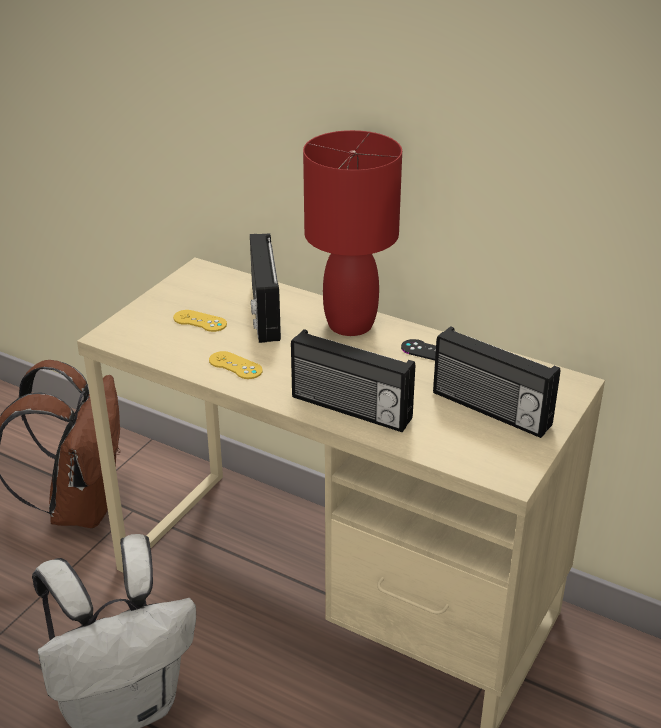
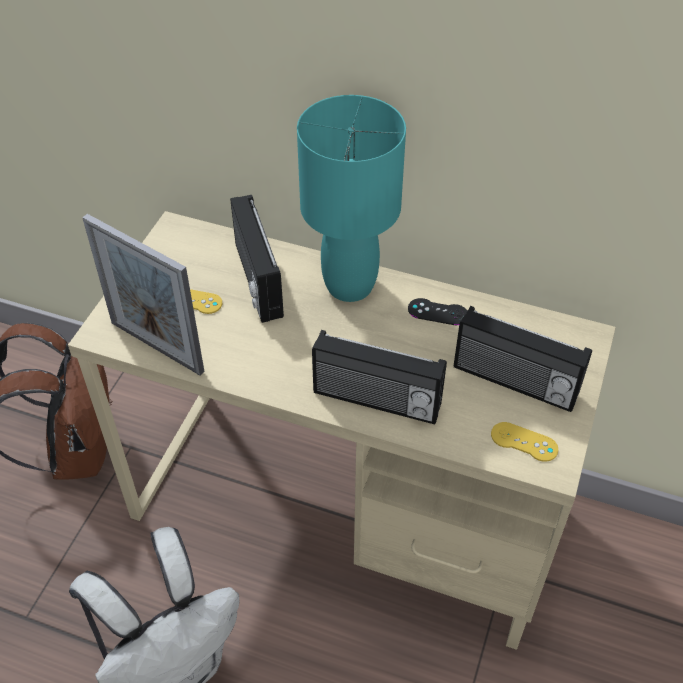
camera: 10 degrees left, 15 degrees up
(156, 350) = (157, 347): none -> picture frame
(235, 365) = (245, 357): yellow game controller -> yellow game controller (524, 442)
(350, 325) = (350, 286): red table lamp -> turquoise table lamp

